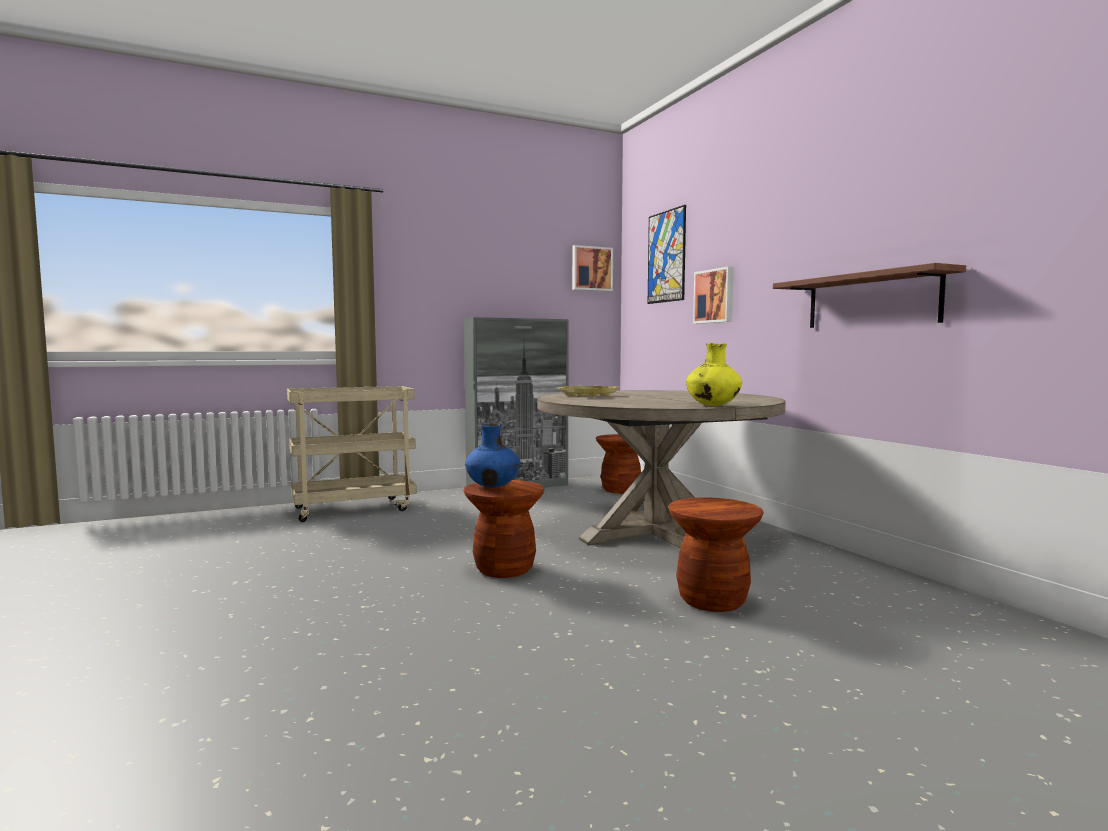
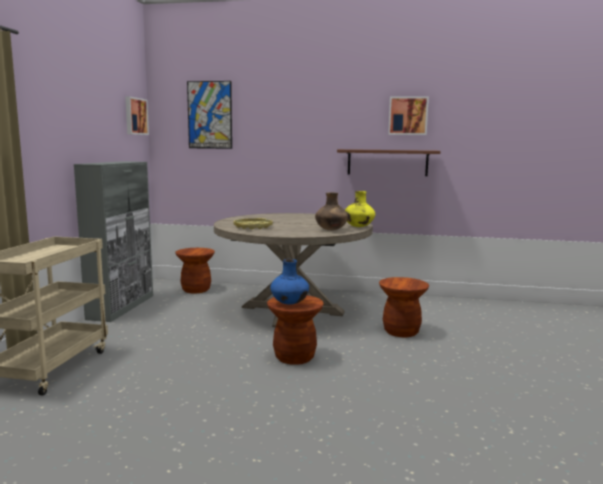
camera: 55 degrees left, 5 degrees up
(651, 404) = (331, 230): none -> brown vase
(715, 296) = (265, 149): picture -> picture (408, 116)

